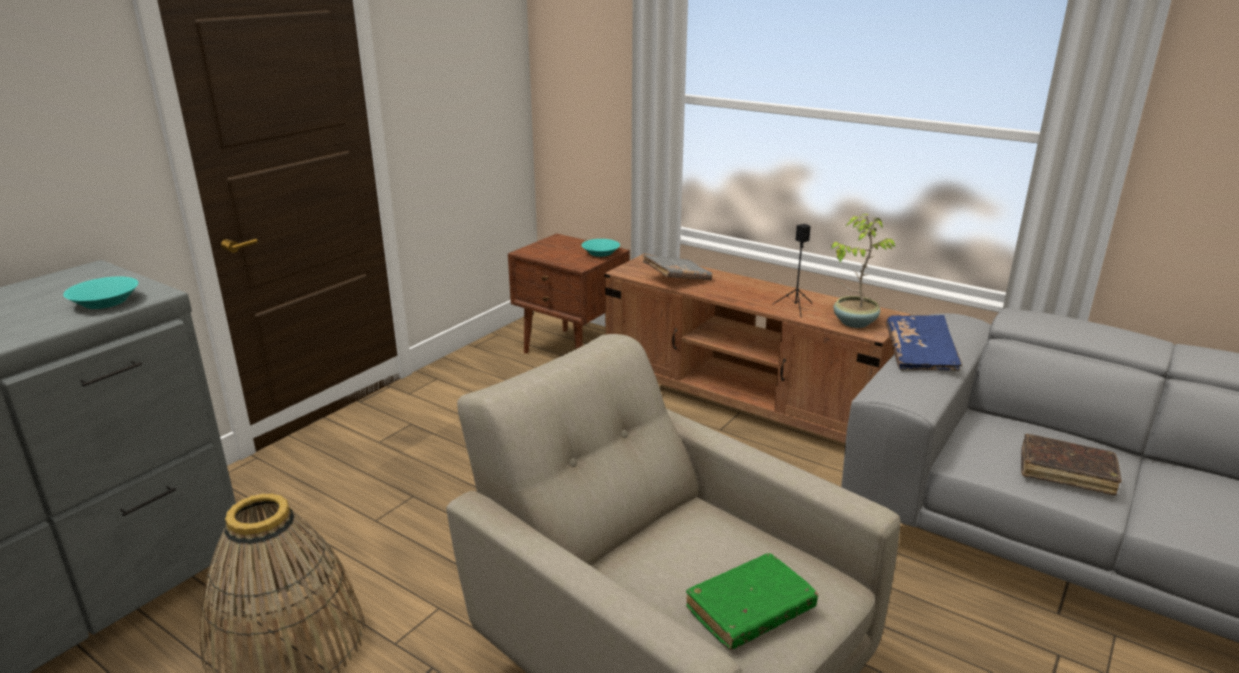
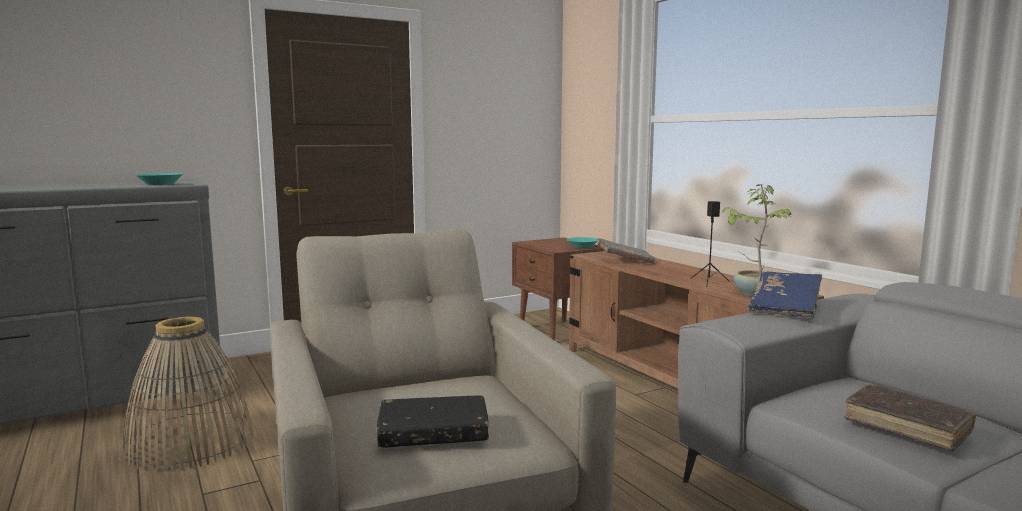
camera: 25 degrees right, 15 degrees down
(750, 610) = (433, 433): green book -> black book

